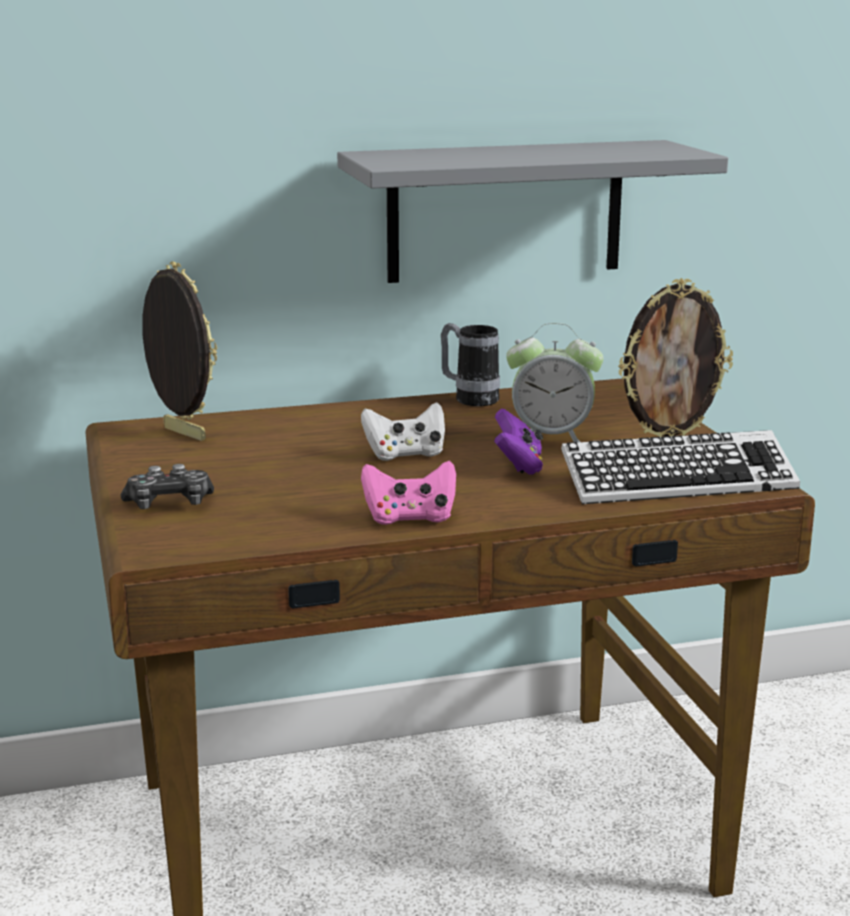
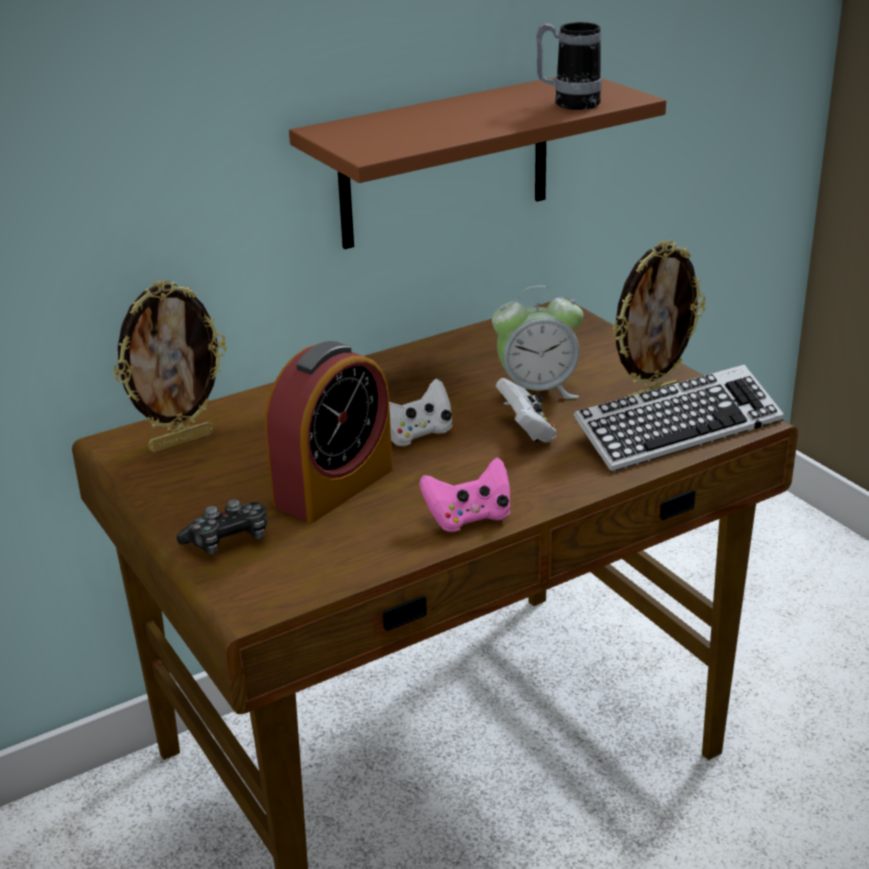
camera: 15 degrees left, 10 degrees up
(181, 434) = (181, 441): picture frame -> picture frame turned 120 degrees clockwise
(297, 481) = (334, 487): none -> alarm clock
(469, 398) = (431, 348): mug -> mug (568, 103)
(505, 211) = (445, 161): grey shelf -> brown shelf
(518, 466) = (527, 432): purple game controller -> white game controller

